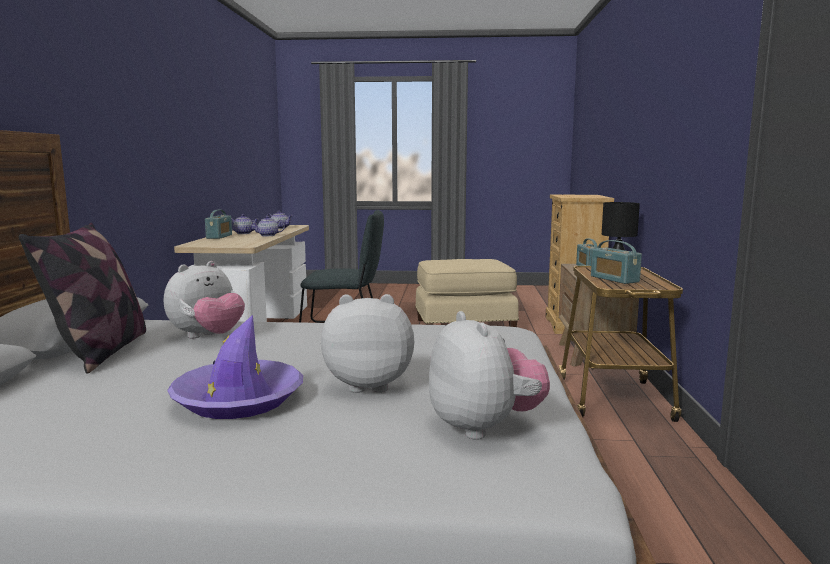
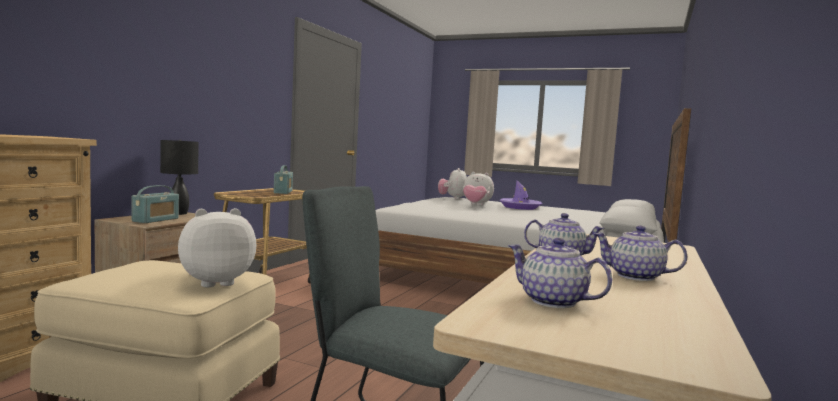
camera: 160 degrees left, 5 degrees down
(101, 352) = (594, 222): pillow -> none
(207, 337) = (548, 220): plush toy -> plush toy (216, 282)
(219, 236) = (672, 267): radio -> none

